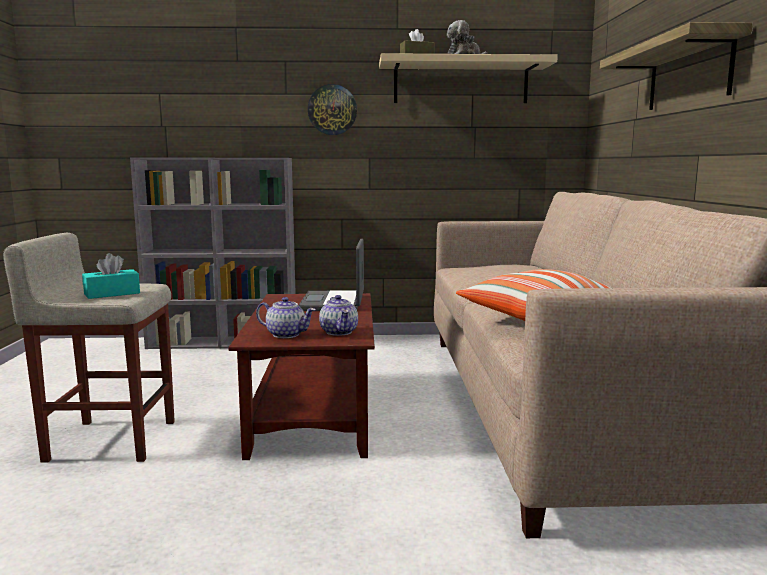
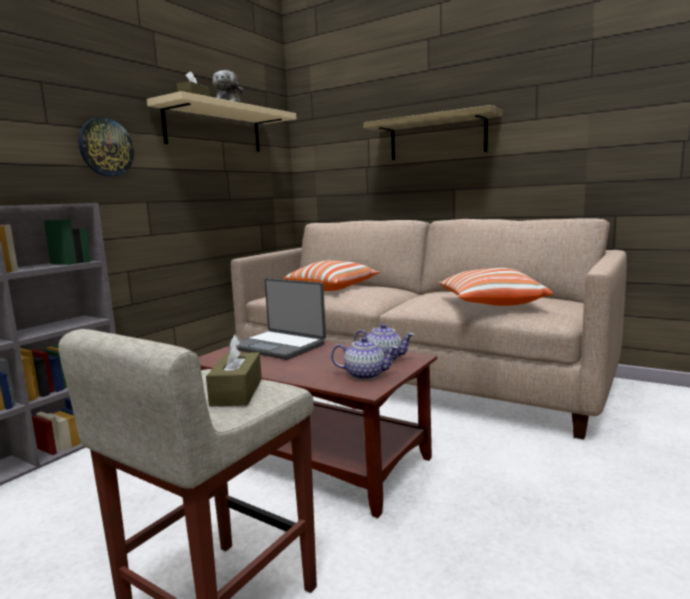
camera: 55 degrees left, 0 degrees up
(112, 294) = (237, 392): turquoise tissue box -> brown tissue box
(286, 334) = (365, 375): teapot -> teapot turned 45 degrees clockwise
(507, 270) = (333, 288): none -> pillow

